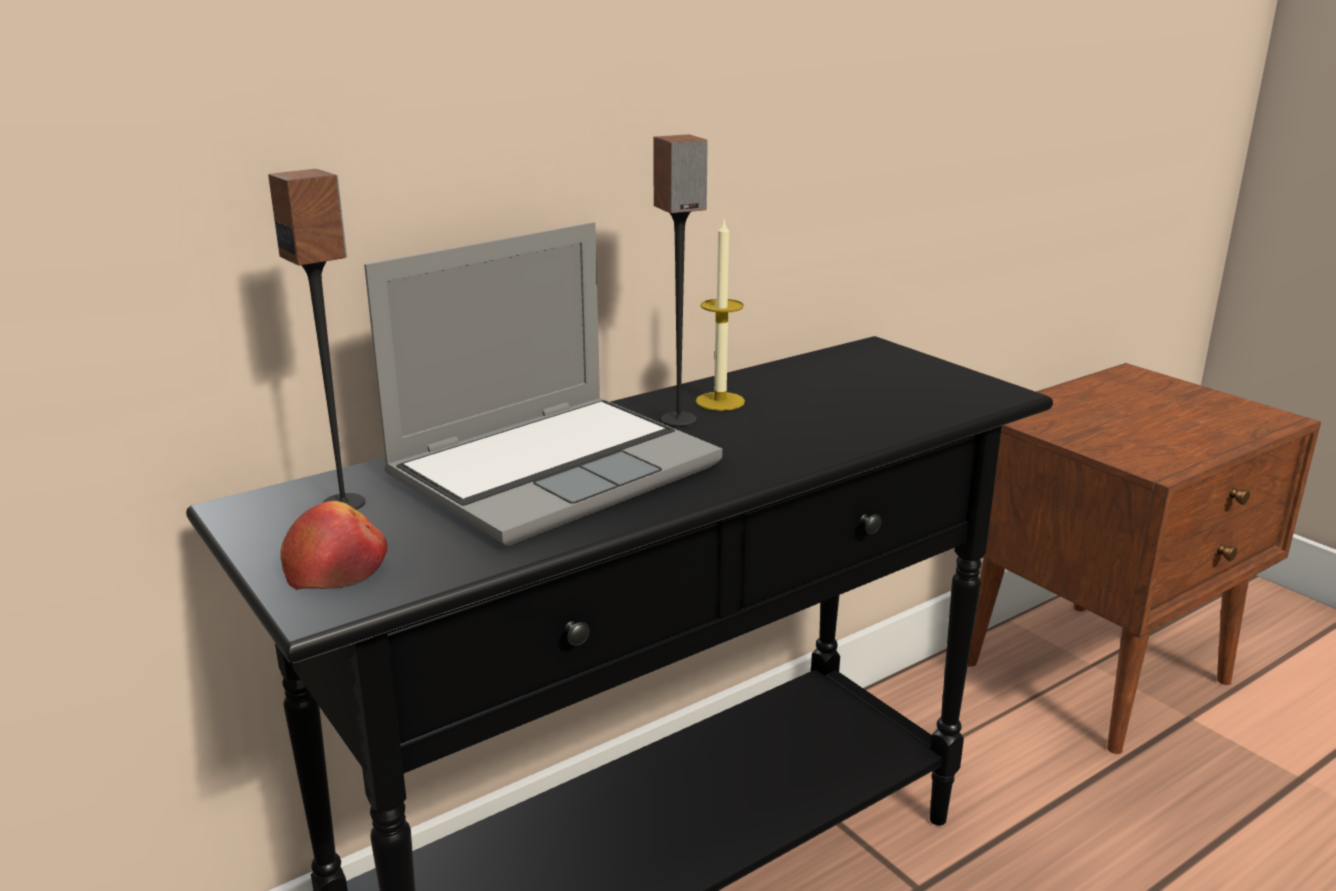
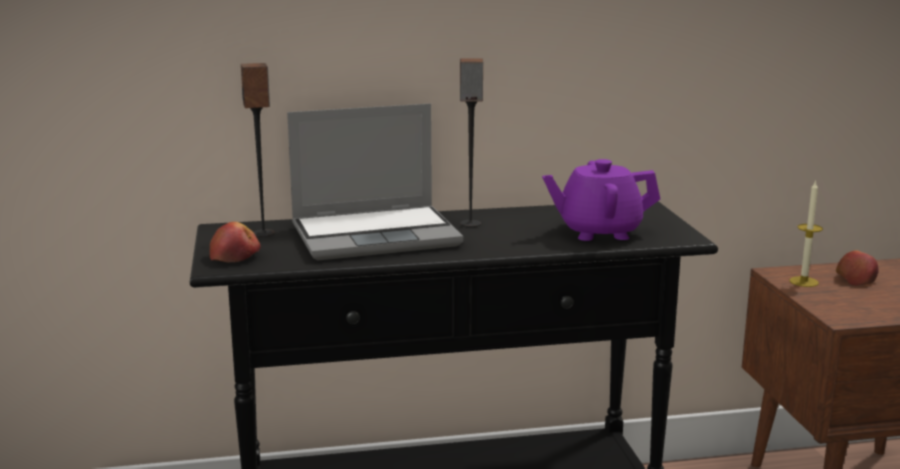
camera: 25 degrees right, 5 degrees down
(720, 401) = (506, 219): candle -> candle (803, 282)
(879, 402) = (599, 232): none -> purple teapot
(1100, 406) = (855, 278): none -> apple

